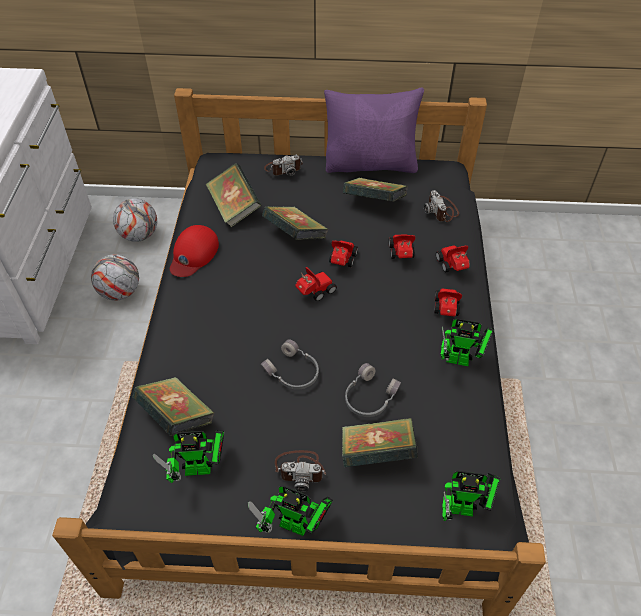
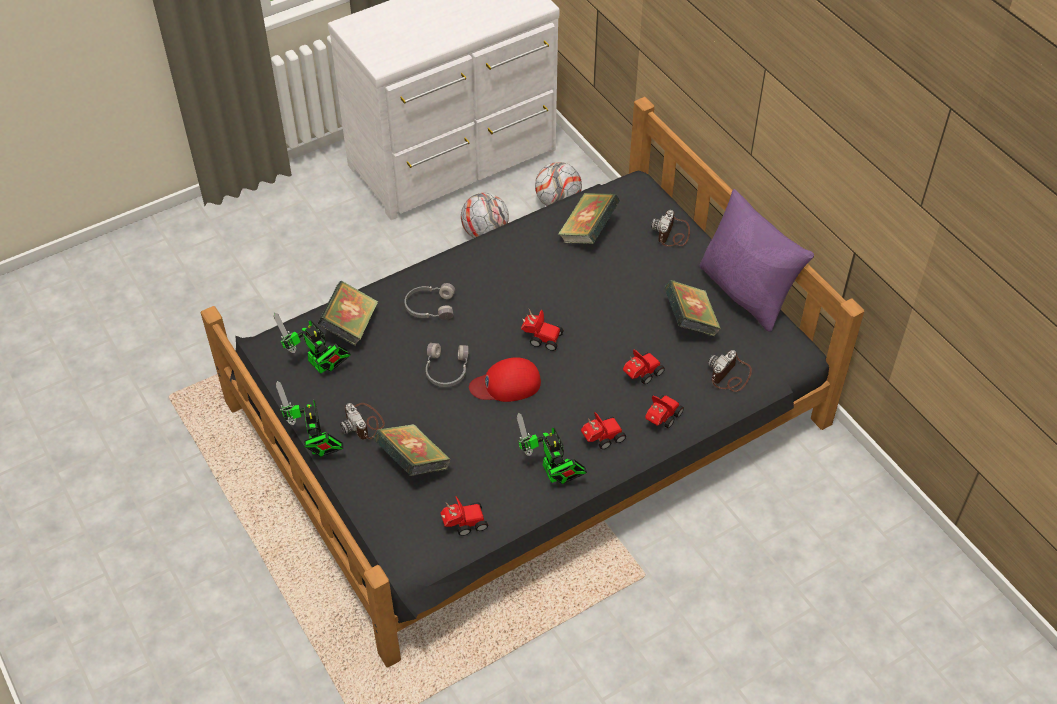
camera: 55 degrees right, 0 degrees up
(193, 254) = (511, 238): red cap -> red cap (506, 384)
(283, 168) = (672, 234): camera -> camera turned 75 degrees clockwise
(295, 236) = (593, 290): book -> none
(342, 261) = (593, 337): toy car -> toy car (463, 524)
(369, 397) = (462, 431): grey headphones -> grey headphones (430, 306)
(464, 509) = (407, 542): toy robot -> none

